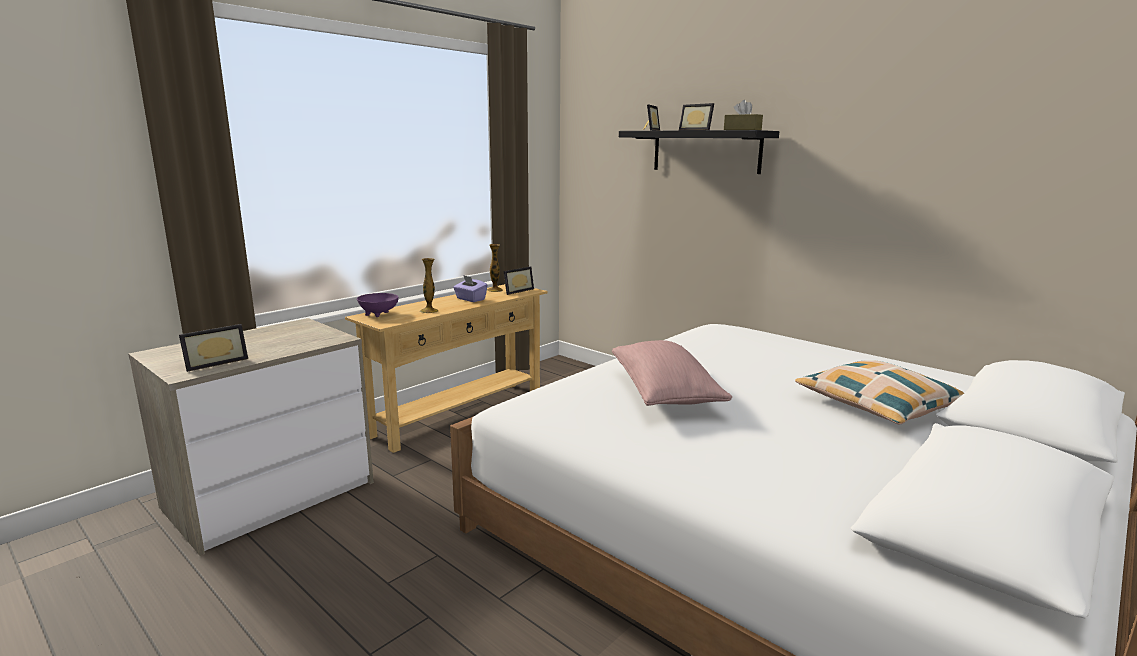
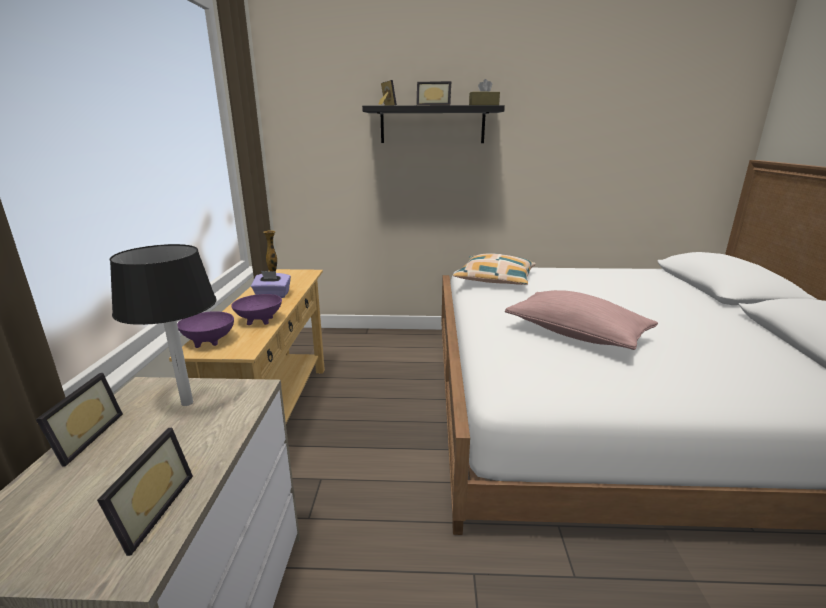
camera: 40 degrees left, 5 degrees up
(303, 334) = (187, 403): none -> black table lamp
(429, 311) = (260, 320): vase -> purple bowl
(516, 291) = (296, 276): picture frame -> picture frame (82, 438)
(878, 405) = (672, 300): pillow -> pillow (495, 279)

